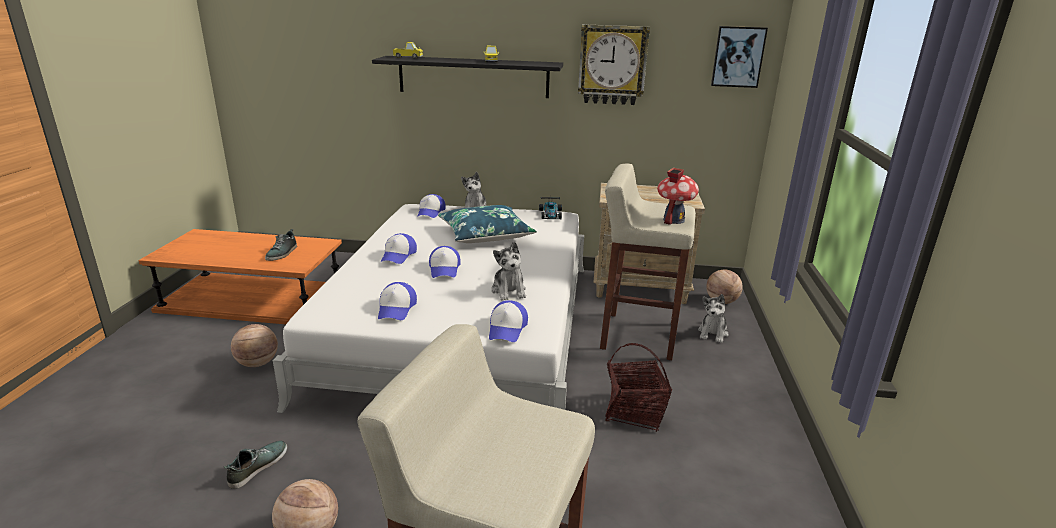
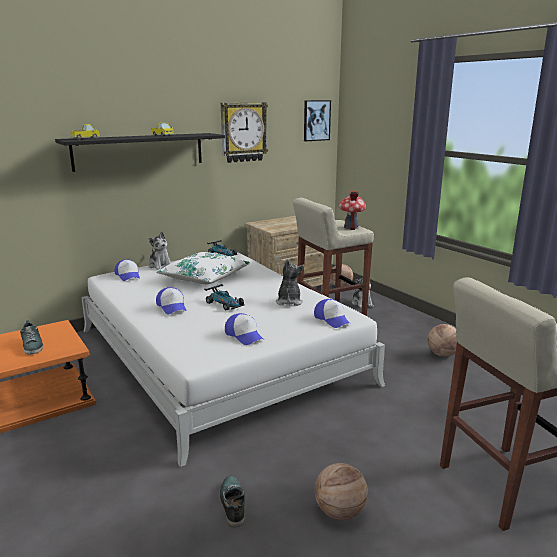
camera: 40 degrees left, 5 degrees down
(257, 363) = (96, 448): basketball -> basketball (442, 354)
(444, 269) = (225, 303): cap -> toy car
(485, 235) = (204, 277): blue pillow -> white pillow
(509, 291) = (289, 301): plush toy -> plush toy turned 120 degrees counterclockwise
(634, 412) = (390, 356): basket -> none

